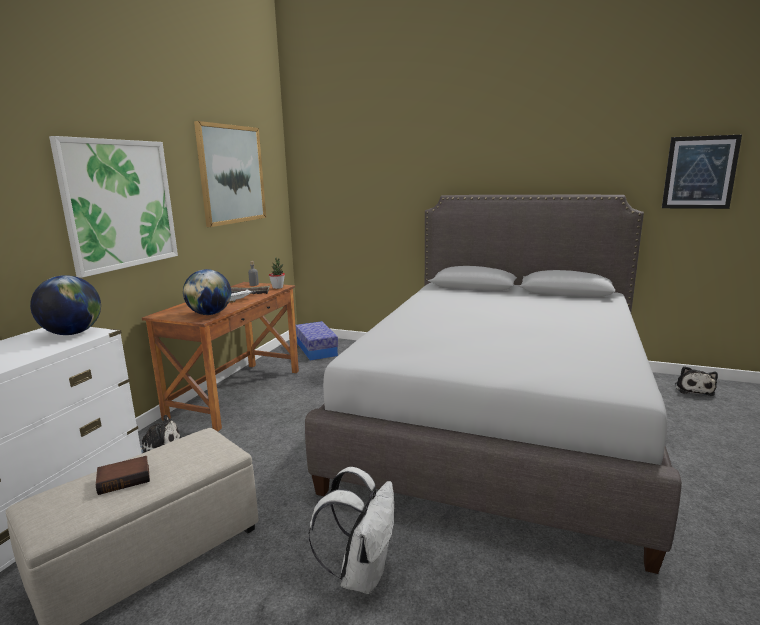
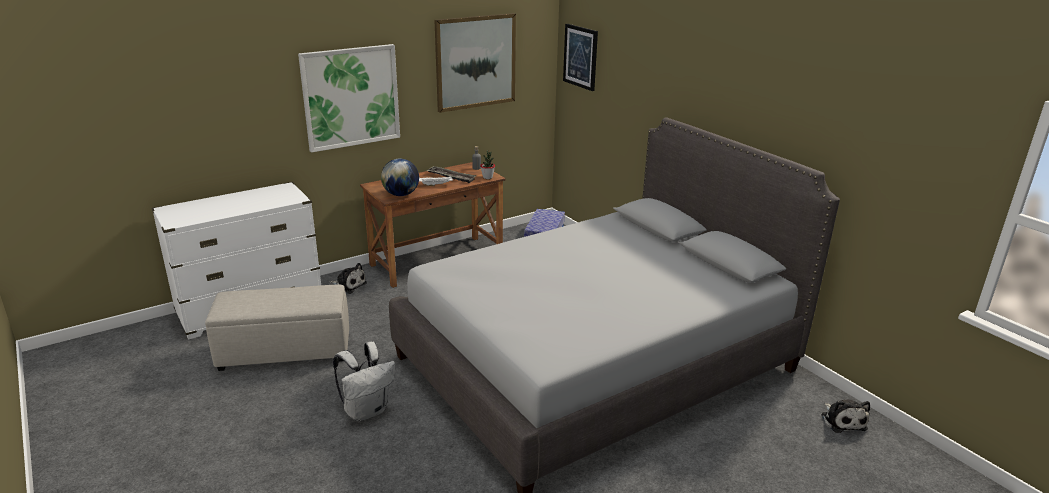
camera: 35 degrees right, 10 degrees up
(72, 333) = (287, 195): globe -> none
(125, 478) = (270, 299): book -> none
(693, 389) = (842, 420): plush toy -> plush toy turned 60 degrees counterclockwise
(699, 172) = (910, 171): picture -> picture (580, 57)

